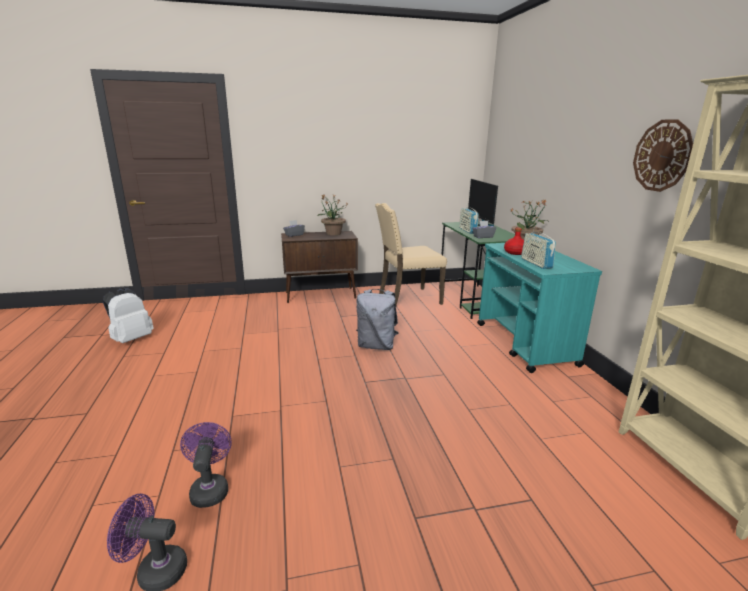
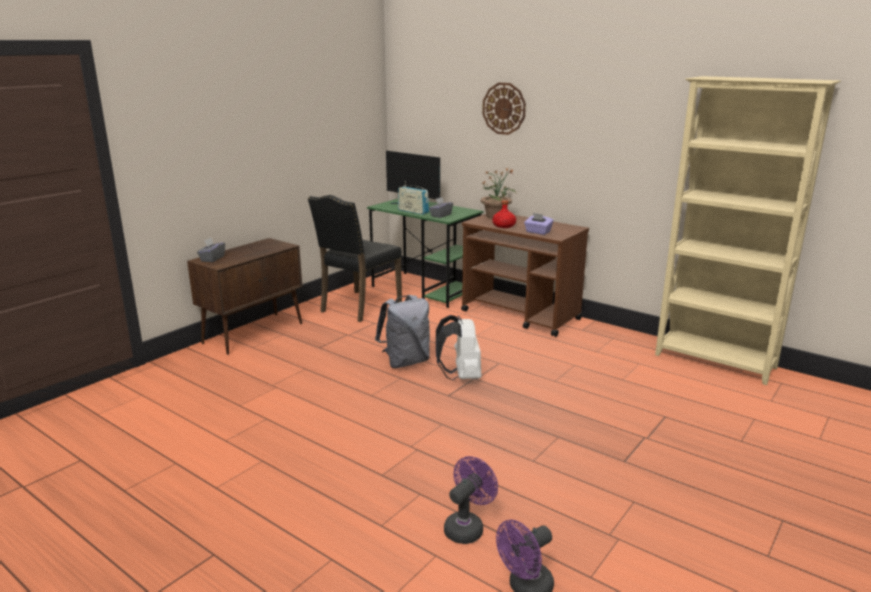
camera: 40 degrees left, 0 degrees up
(131, 339) = (89, 471): white backpack -> white backpack (461, 376)
(210, 488) = (467, 527): purple fan -> purple fan turned 90 degrees clockwise
(333, 233) = (256, 246): potted plant -> none
(407, 298) = (358, 307): beige chair -> black chair
(525, 344) = (521, 315): turquoise cart -> brown cart
(536, 263) = (538, 232): radio -> purple tissue box
(662, 156) = (630, 125): wall clock -> wall clock (504, 108)

